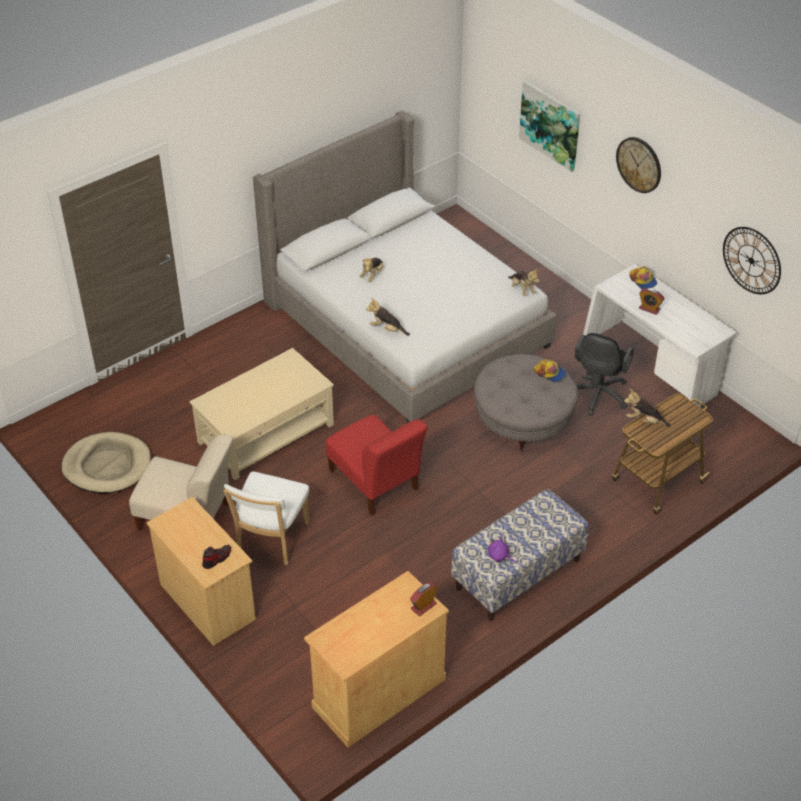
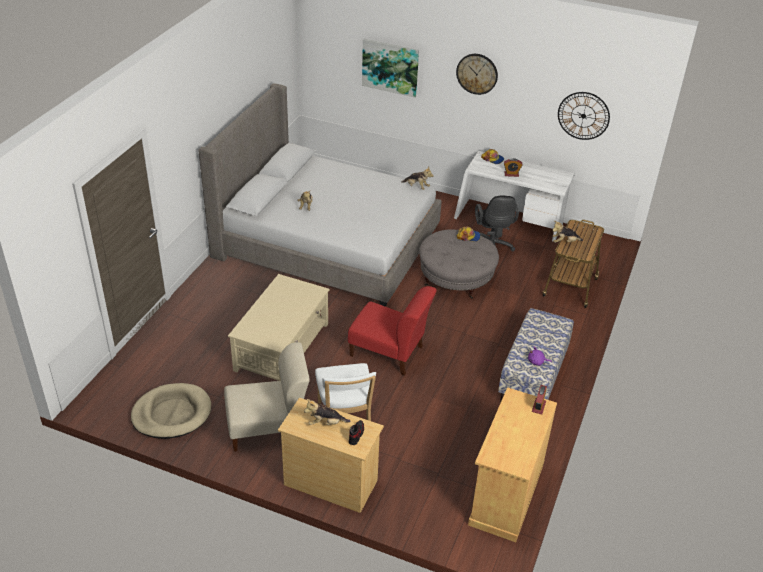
camera: 30 degrees left, 5 degrees down
(387, 329) = (346, 237): plush toy -> plush toy (325, 423)

